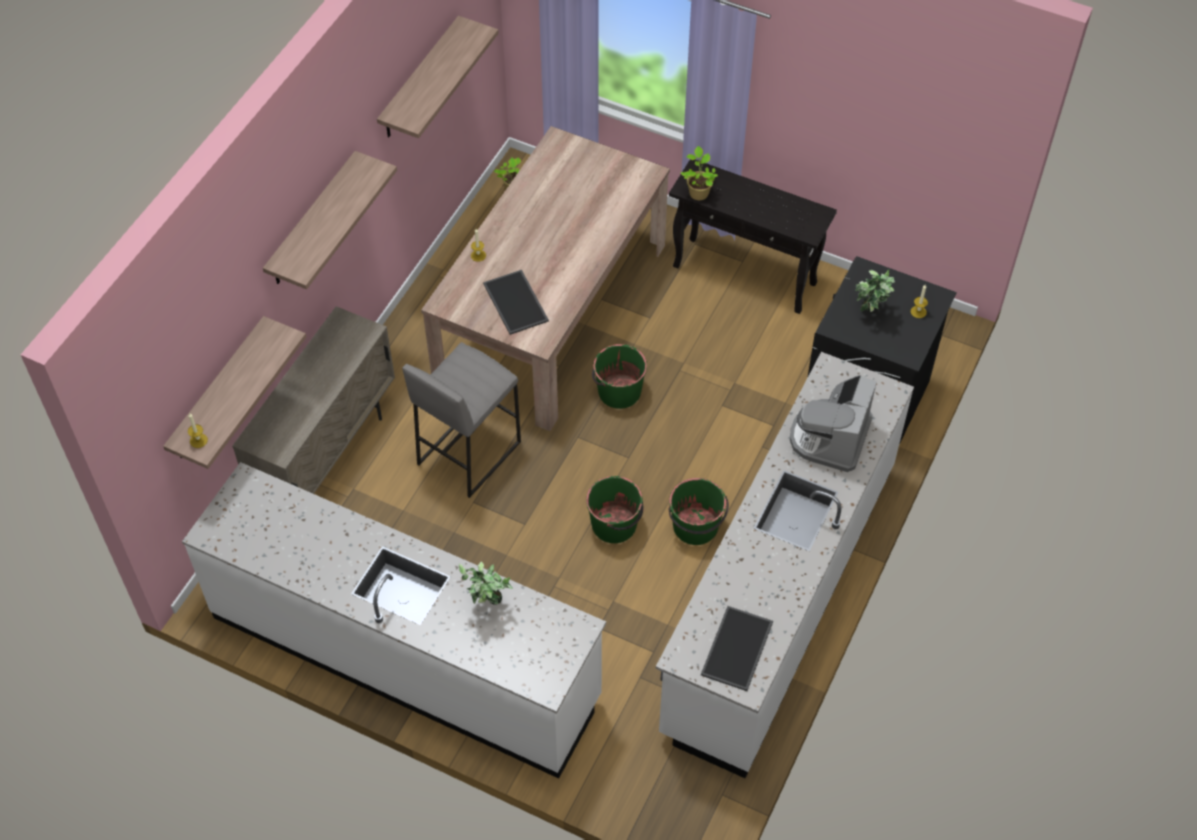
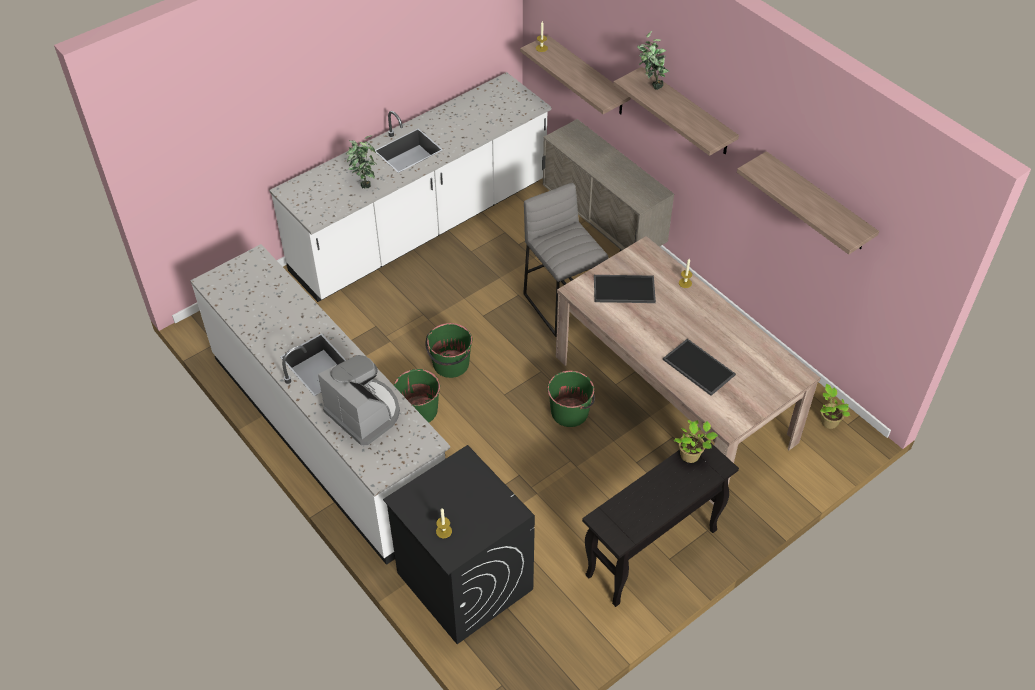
camera: 115 degrees right, 5 degrees down
(738, 649) = (238, 287): tray -> tray (697, 367)
(870, 313) = (463, 493): potted plant -> potted plant (650, 86)

